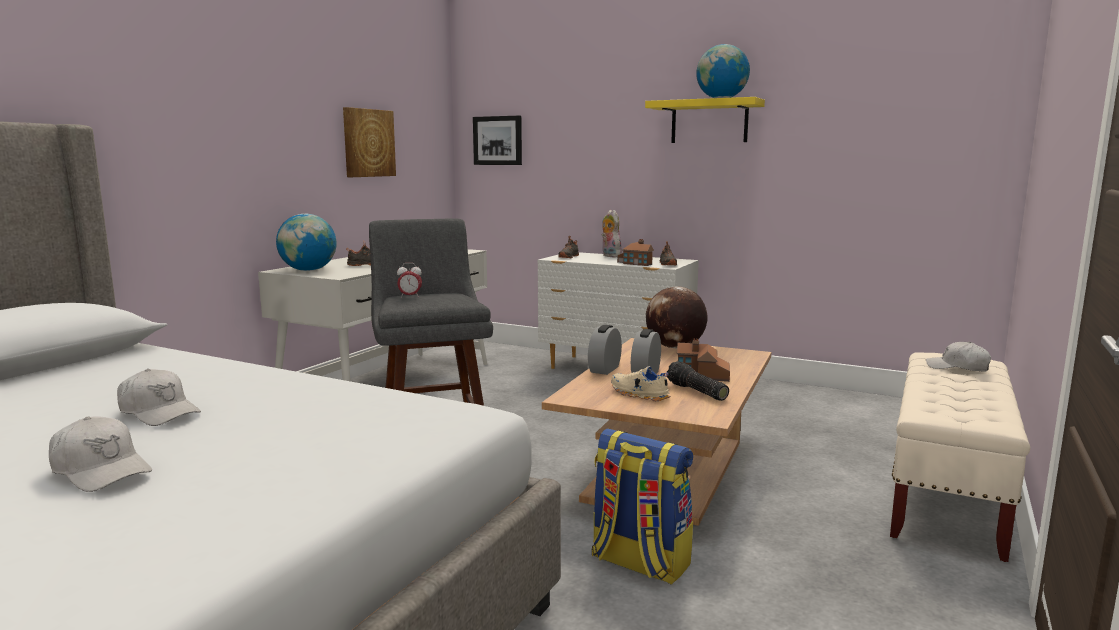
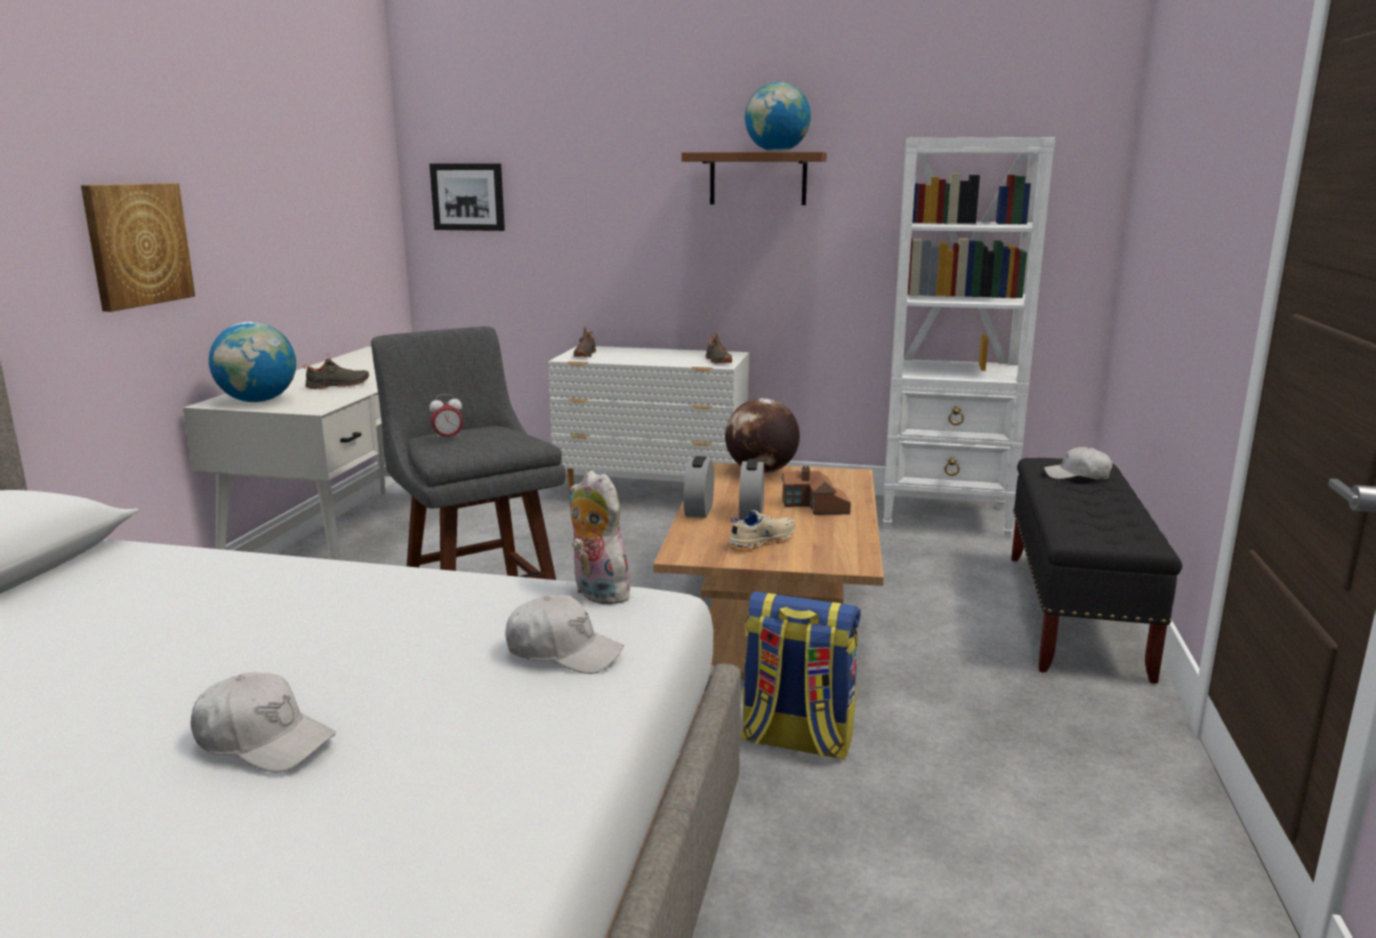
camera: 15 degrees left, 5 degrees up
(159, 412) = (247, 646): white cap -> white cap (563, 652)
(368, 143) = (301, 209): picture -> picture (137, 244)
(609, 256) = (636, 351): plush toy -> plush toy (596, 594)
(636, 263) = (678, 361): toy house -> none
(638, 394) = (760, 542): beige shoe -> beige shoe turned 120 degrees clockwise
(695, 392) = (821, 532): flashlight -> none
(709, 122) = (758, 178): yellow shelf -> brown shelf
(857, 406) = (946, 518): none -> white bookcase
(946, 493) = (1074, 614): beige bench -> black bench

